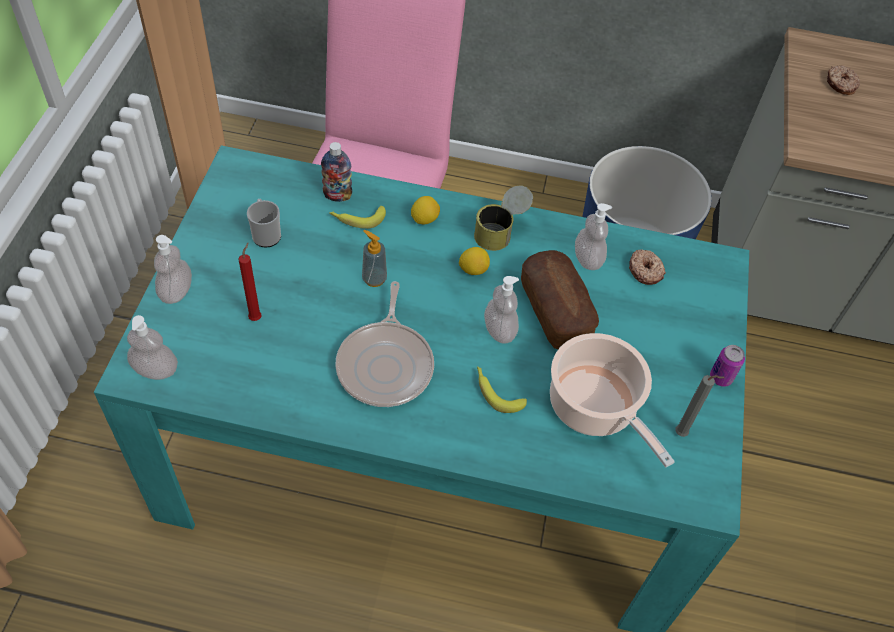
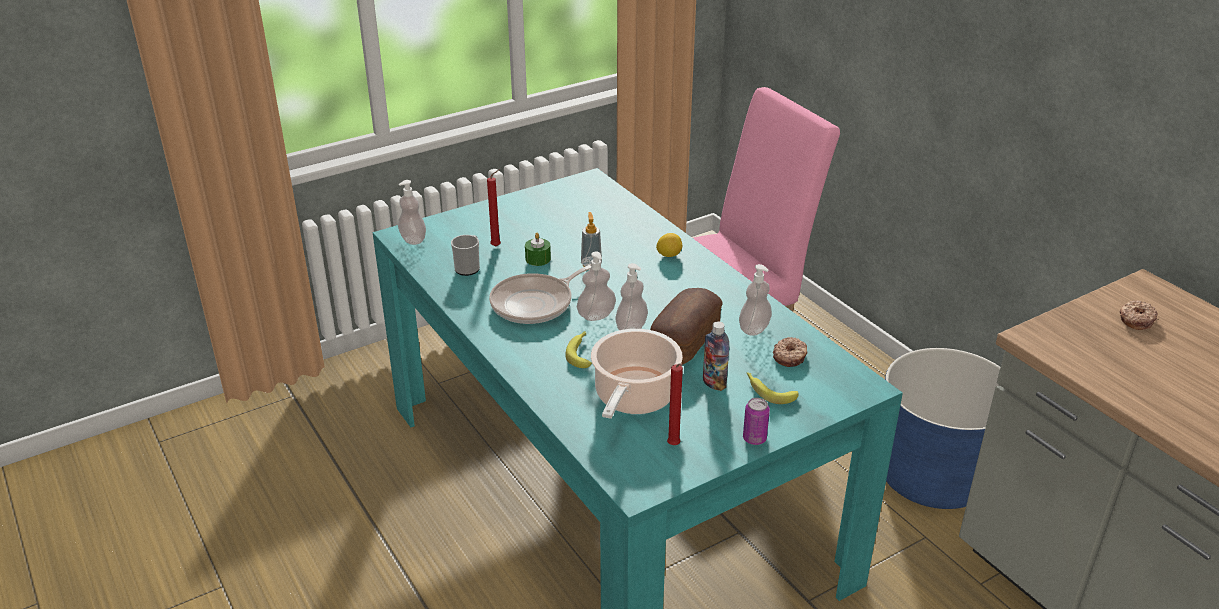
camera: 50 degrees right, 20 degrees down
(176, 291) = (473, 215): soap dispenser -> soap dispenser (596, 315)
(266, 234) = (560, 215): mug -> mug (469, 267)
(317, 306) = (538, 259): none -> green candle
(337, 196) = (630, 219): bottle -> bottle (714, 383)
(357, 218) = (625, 234): banana -> banana (768, 391)
(473, 269) = (662, 293): lemon -> none
(501, 231) = (712, 285): can -> none
(683, 434) = (674, 446): grey candle -> red candle

